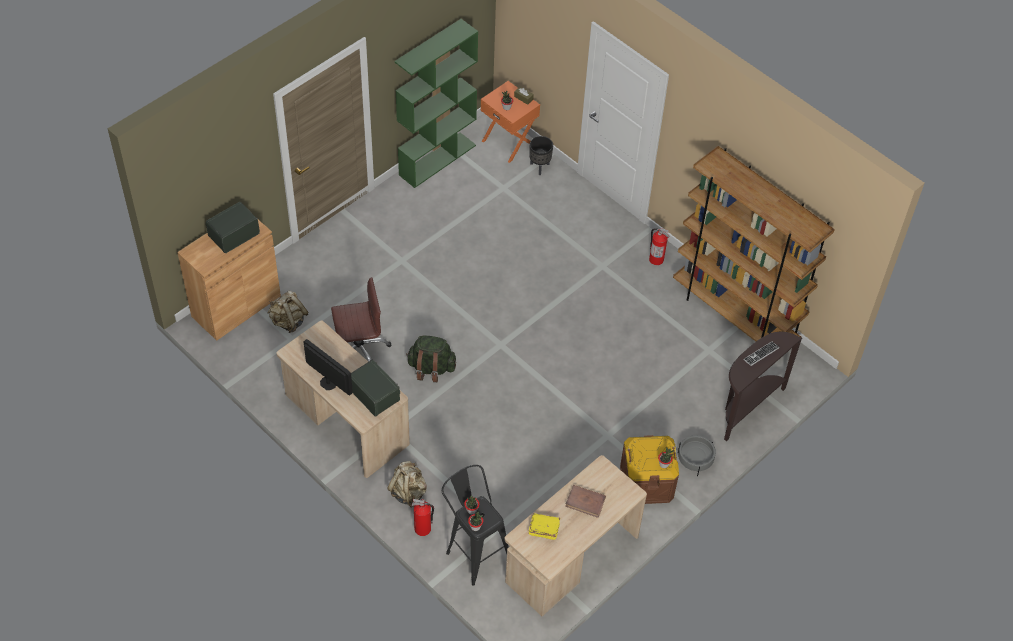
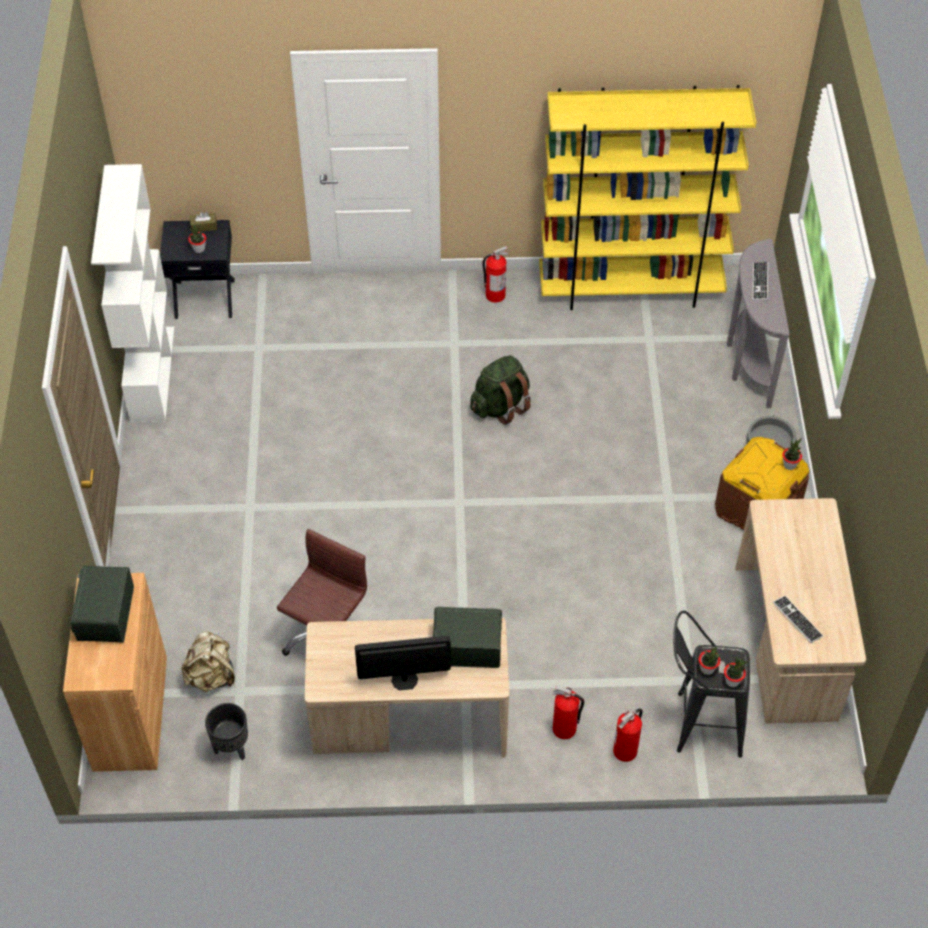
camera: 45 degrees left, 0 degrees up
(408, 492) = (564, 729): beige backpack -> fire extinguisher
(431, 368) = (424, 587): green backpack -> green backpack (500, 406)
(437, 159) = (152, 374): green bookcase -> white bookcase
(509, 142) = (205, 297): orange nightstand -> black nightstand
(539, 167) = (268, 298): black planter -> black planter (231, 748)
(543, 529) = (797, 620): yellow book -> keyboard
(585, 502) = (797, 558): brown book -> none
(734, 317) = (631, 289): brown bookcase -> yellow bookcase
(746, 407) = (747, 362): brown console table -> grey console table

